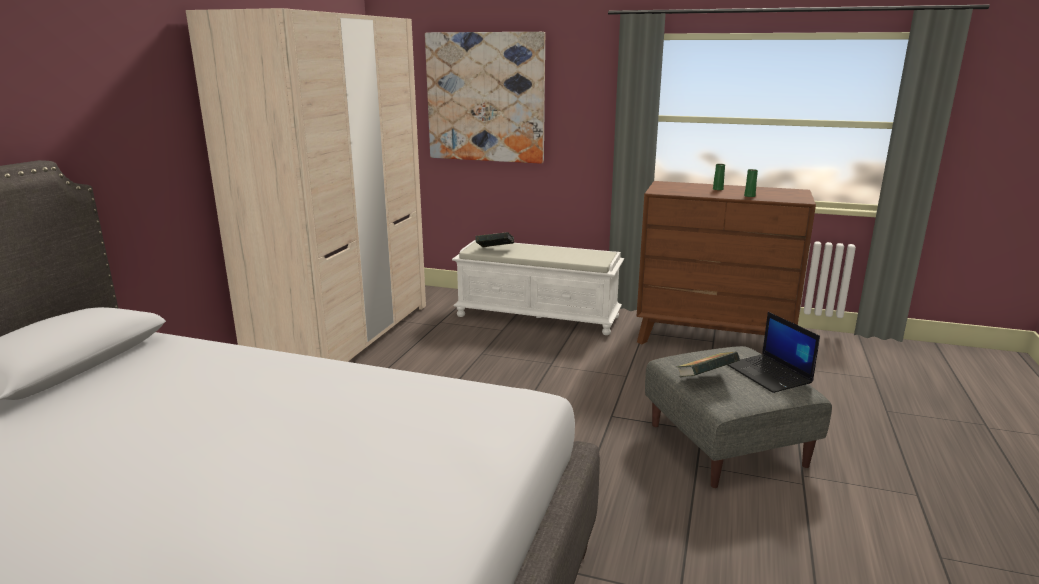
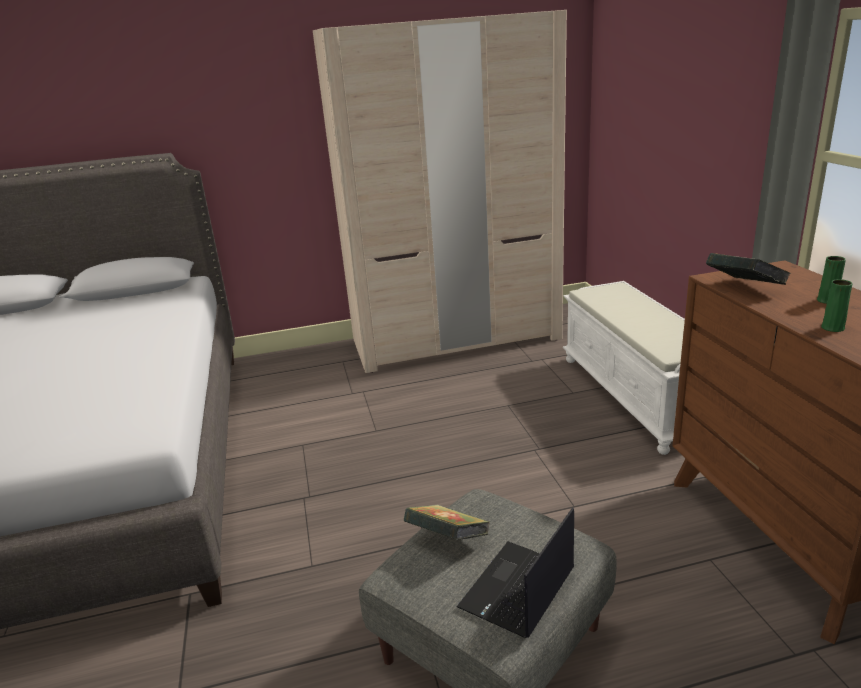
camera: 60 degrees right, 5 degrees up
(485, 98) = (665, 105): picture -> none
(495, 250) = (605, 299): book -> book (744, 288)

